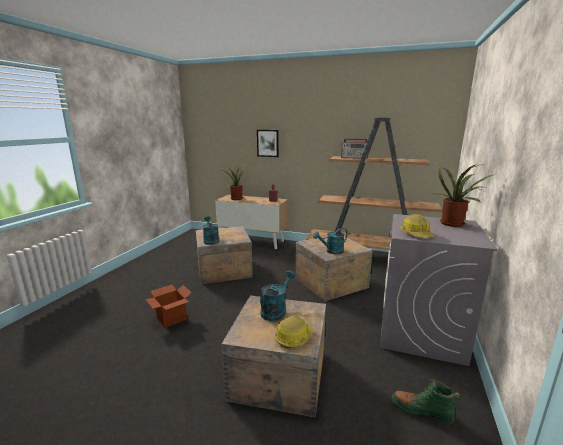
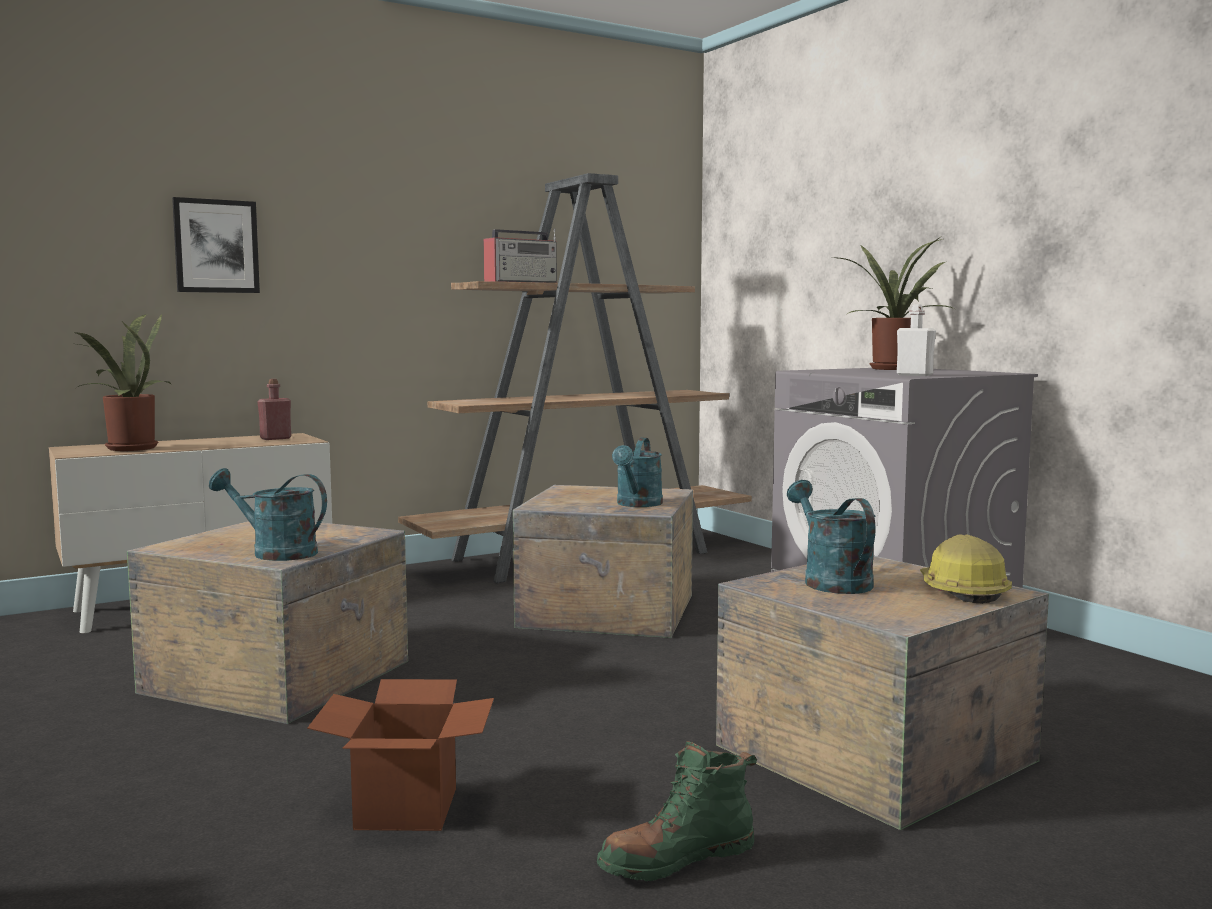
camera: 50 degrees left, 10 degrees down
(416, 234) = (914, 375): hard hat -> white bottle
(421, 410) = (1092, 686): green boot -> green boot (677, 859)

